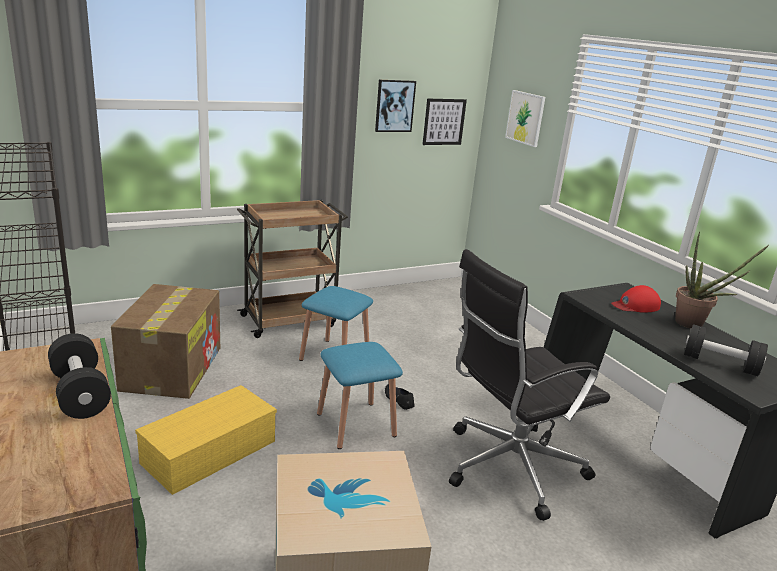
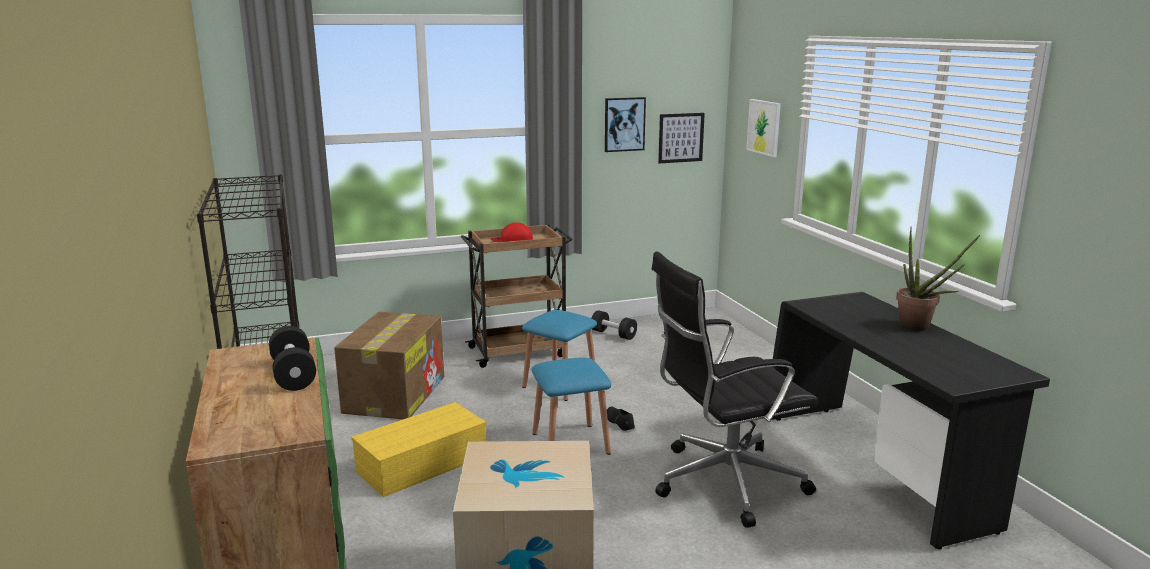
camera: 10 degrees right, 5 degrees down
(635, 305) = (860, 311): red cap -> red cap (512, 239)
(720, 364) = (929, 360): black dumbbell -> black dumbbell (613, 334)

